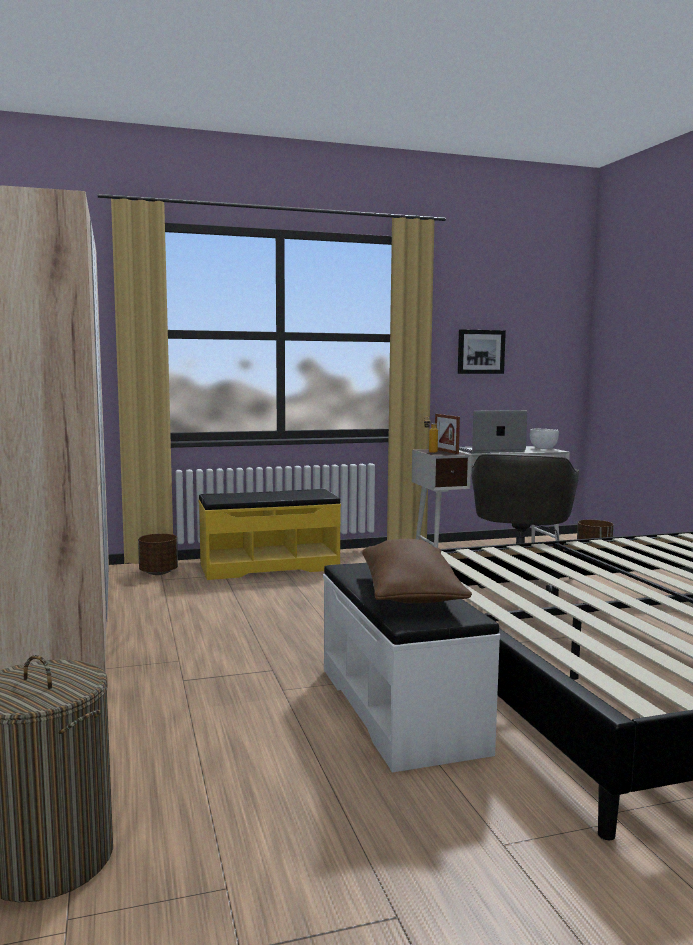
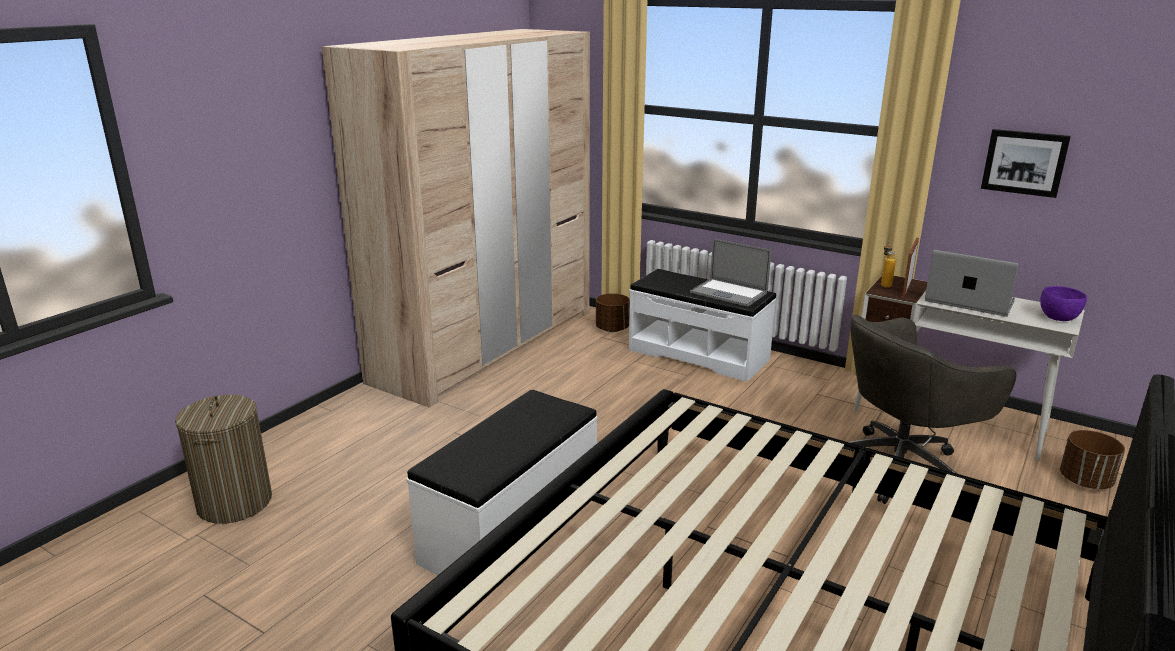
camera: 50 degrees right, 15 degrees up
(269, 566) = (698, 354): yellow bench -> white bench
(297, 493) = (728, 293): none -> laptop
(410, 595) = (499, 445): brown pillow -> none
(543, 449) = (1058, 318): white bowl -> purple bowl

